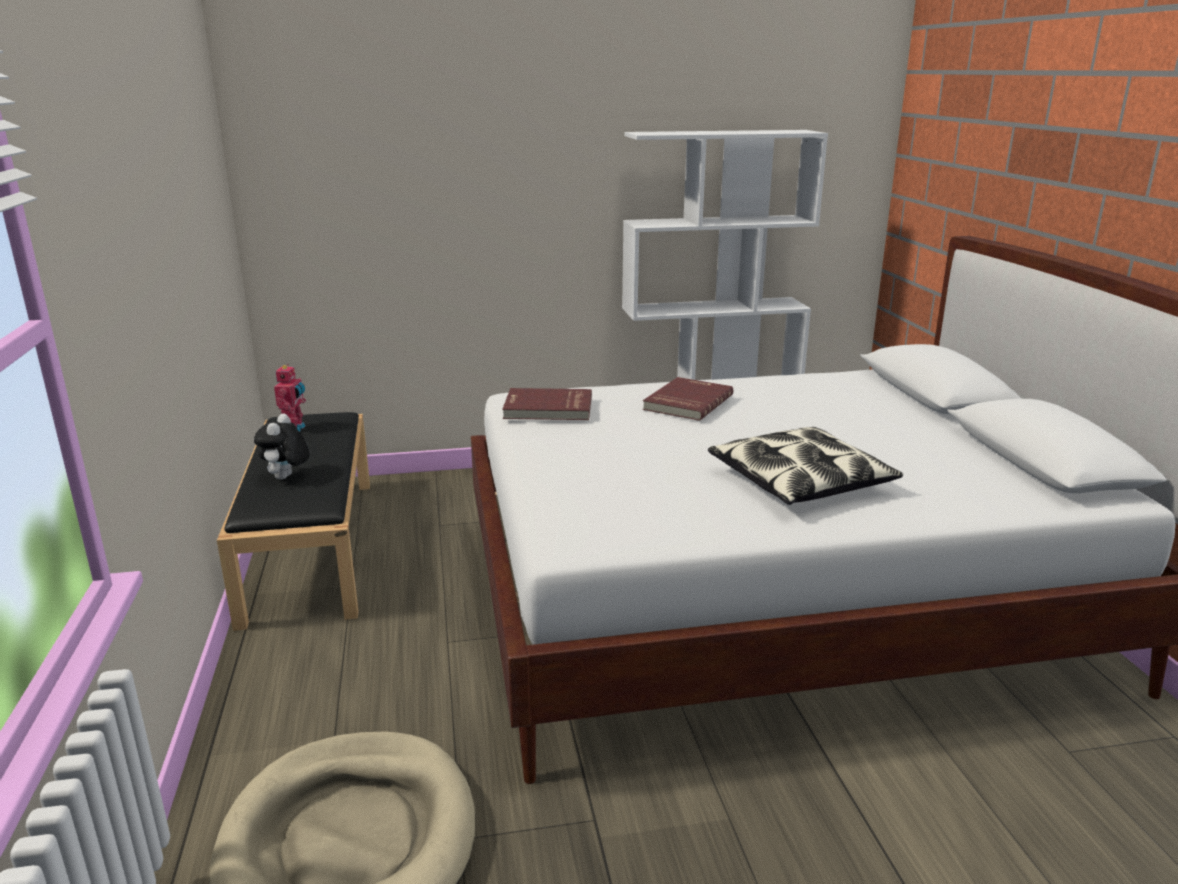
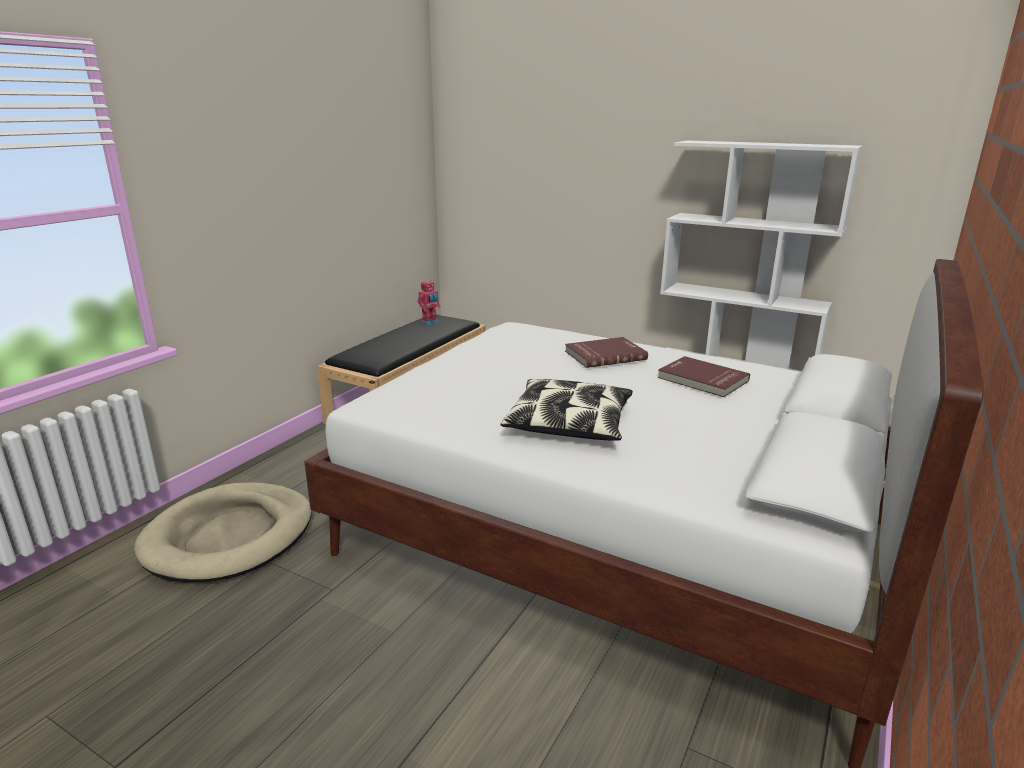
camera: 40 degrees right, 0 degrees up
(286, 478) = (383, 345): plush toy -> none
(548, 408) = (509, 335): red book -> red book (702, 380)

